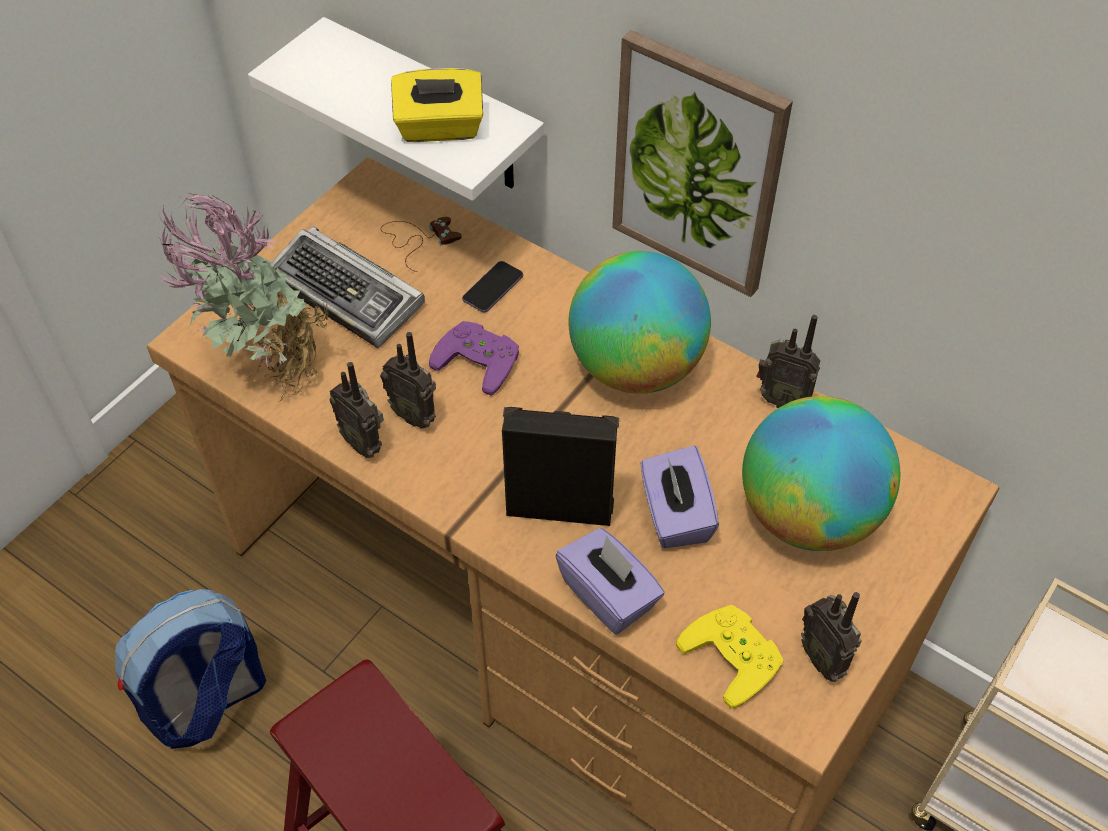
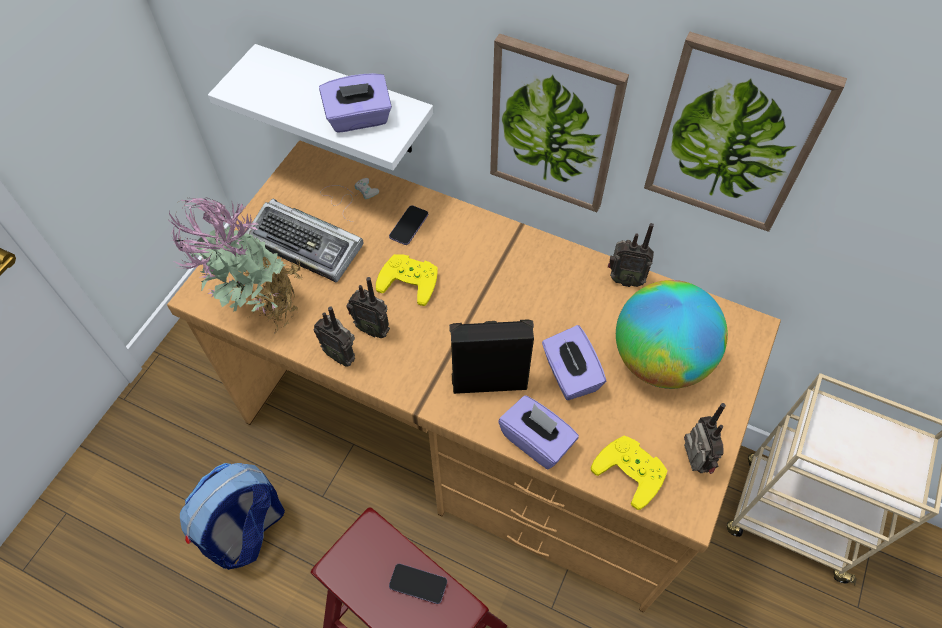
camera: 10 degrees left, 5 degrees up
(412, 770) = (418, 584): none -> phone
(418, 239) = (348, 197): brown game controller -> white game controller
(440, 128) = (359, 119): yellow tissue box -> purple tissue box
(480, 358) = (411, 279): purple game controller -> yellow game controller
(635, 366) = (520, 269): globe -> none
(824, 658) = (691, 462): radio -> radio turned 150 degrees counterclockwise
(928, 200) = (734, 136): none -> picture

